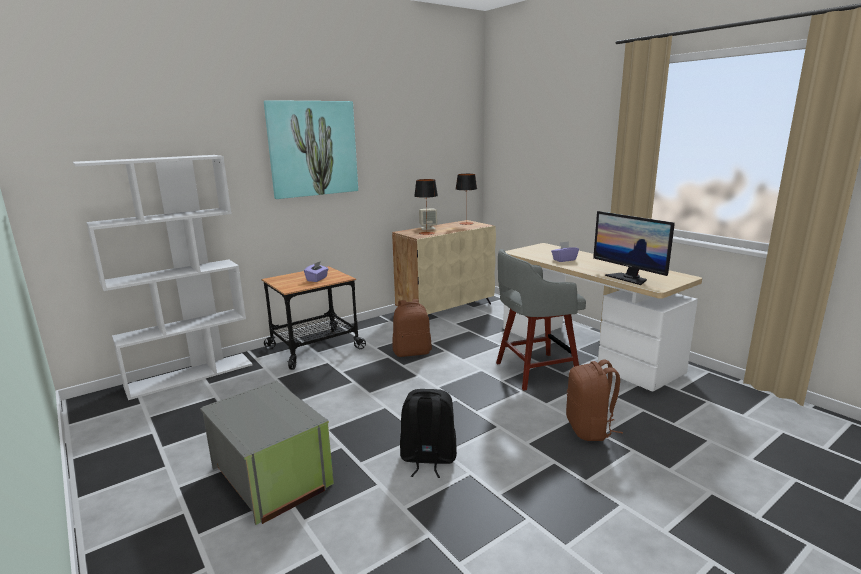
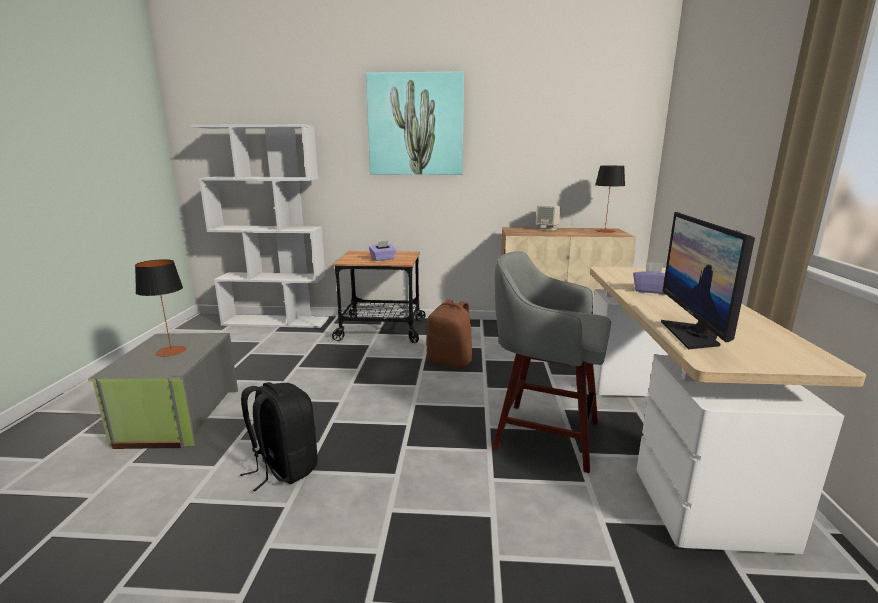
camera: 40 degrees right, 0 degrees up
(426, 233) = (531, 233): table lamp -> table lamp (171, 351)
(589, 429) = (489, 541): brown backpack -> none

